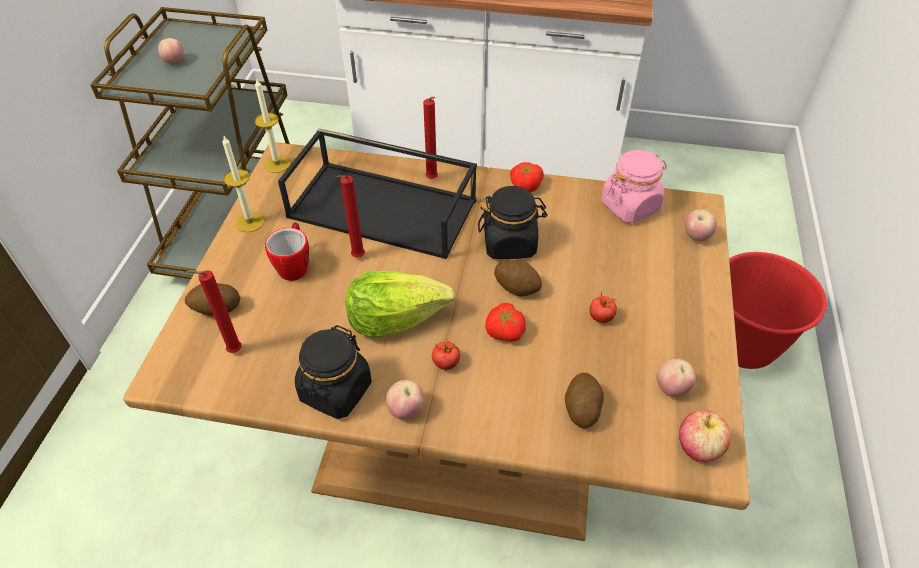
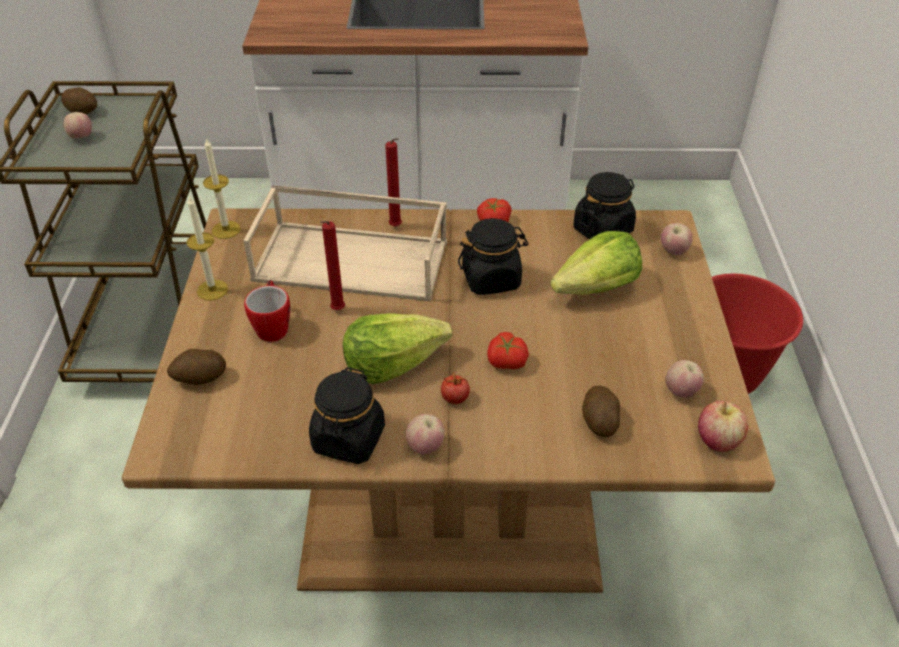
camera: 10 degrees left, 5 degrees down
(232, 351) = (229, 417): red candle -> none
(384, 208) = (353, 260): black tray -> beige tray
(517, 287) = (509, 319): potato -> potato (83, 111)
(601, 317) = (598, 336): tomato -> none
(611, 266) = (597, 288): none -> lettuce
(630, 206) = (603, 230): pink jar -> black jar

